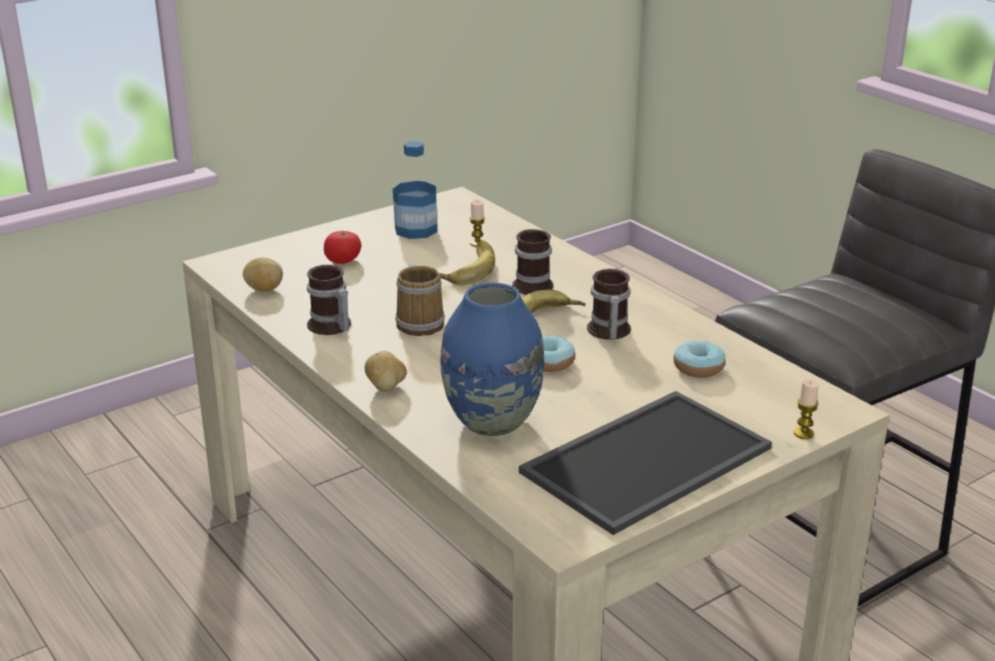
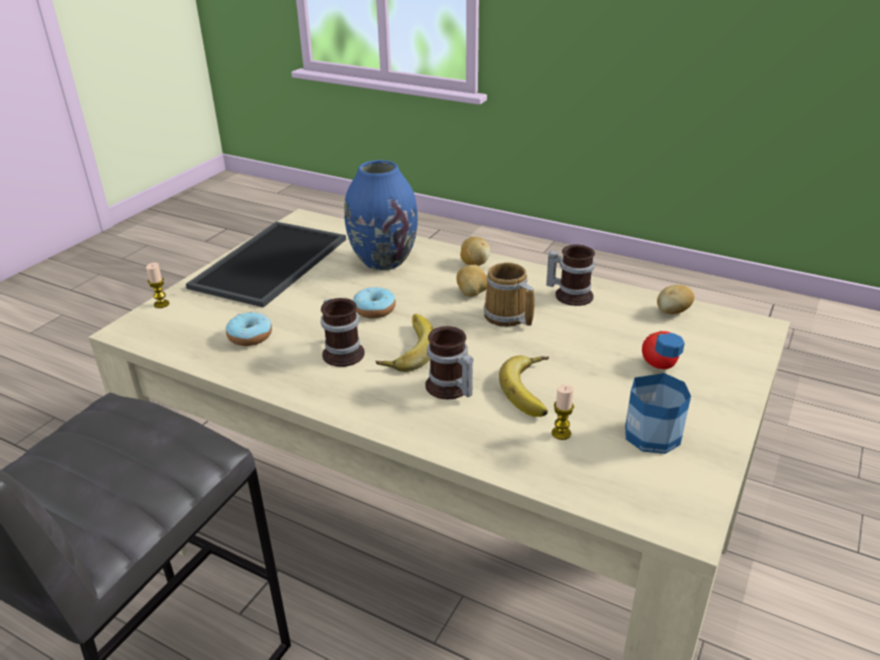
camera: 155 degrees right, 5 degrees up
(428, 353) = (472, 293): none -> potato

